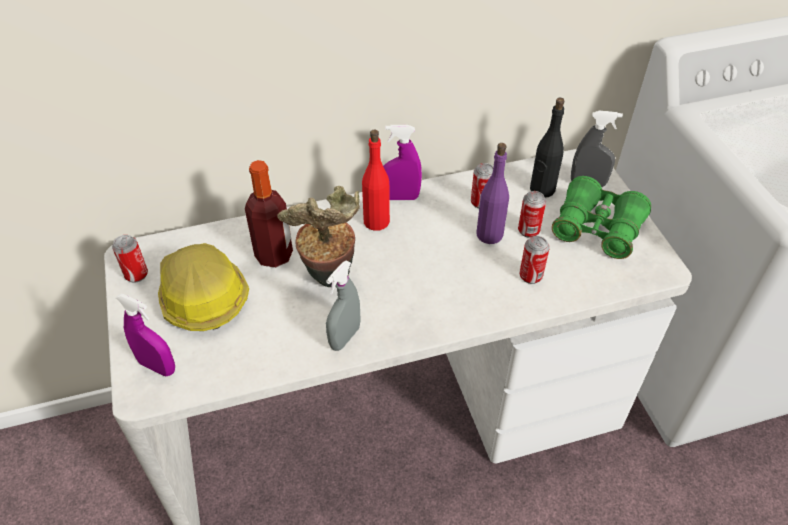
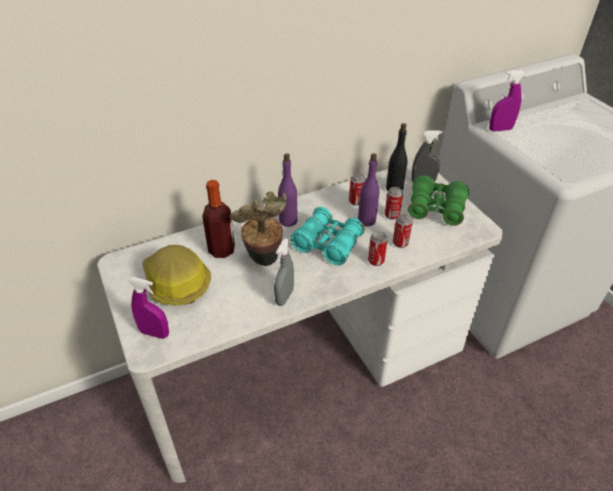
camera: 10 degrees left, 5 degrees down
(136, 274) = (124, 274): can -> can (376, 261)
(376, 221) = (288, 220): red bottle -> purple bottle
(400, 197) = (301, 204): purple spray bottle -> purple spray bottle (500, 129)
(424, 264) = (327, 244): none -> turquoise binoculars

